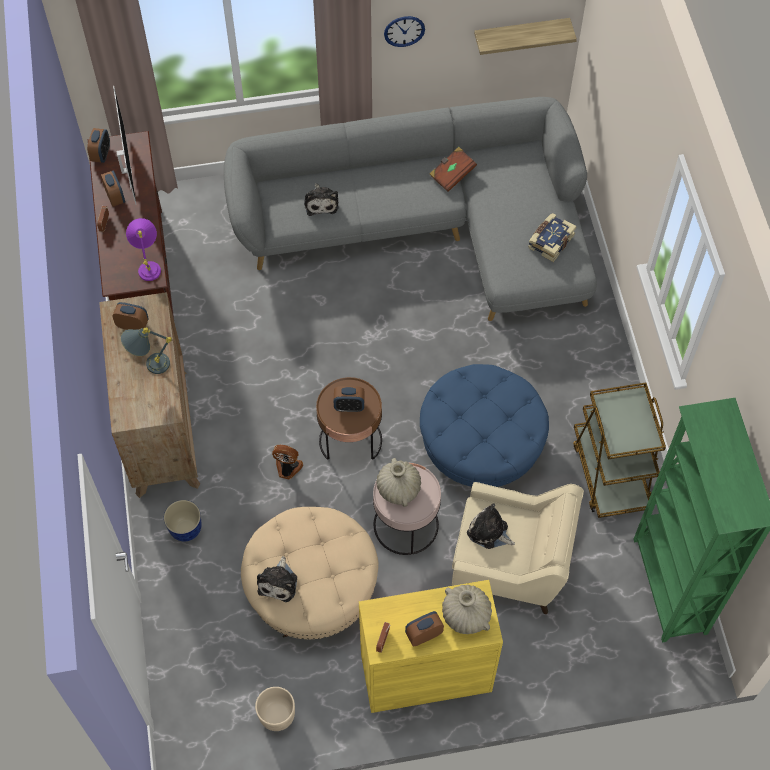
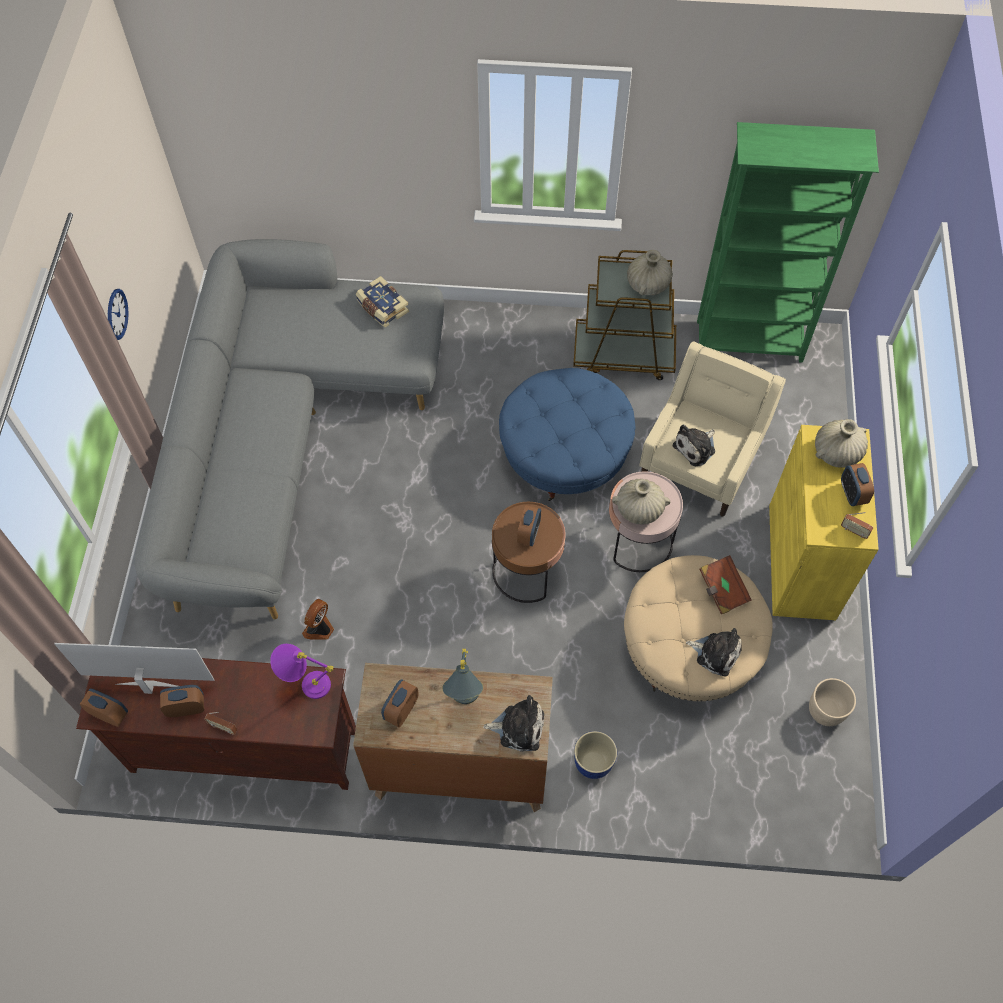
camera: 75 degrees left, 0 degrees up
(287, 468) = (544, 640): fan -> fan (320, 629)
(321, 202) = (245, 508): plush toy -> plush toy (518, 727)
(452, 174) = (260, 373): brown book -> brown book (722, 590)
(521, 35) = (158, 225): shelf -> none
(631, 434) = (648, 284): none -> beige vase

